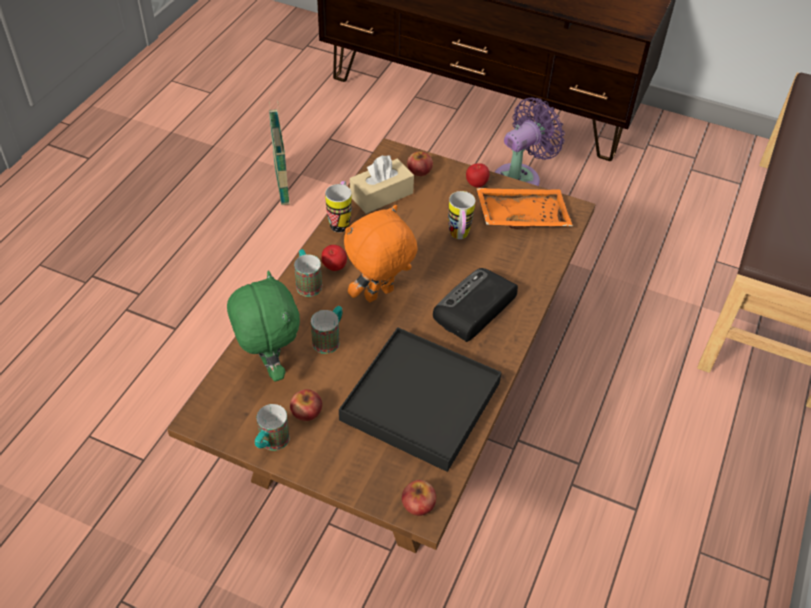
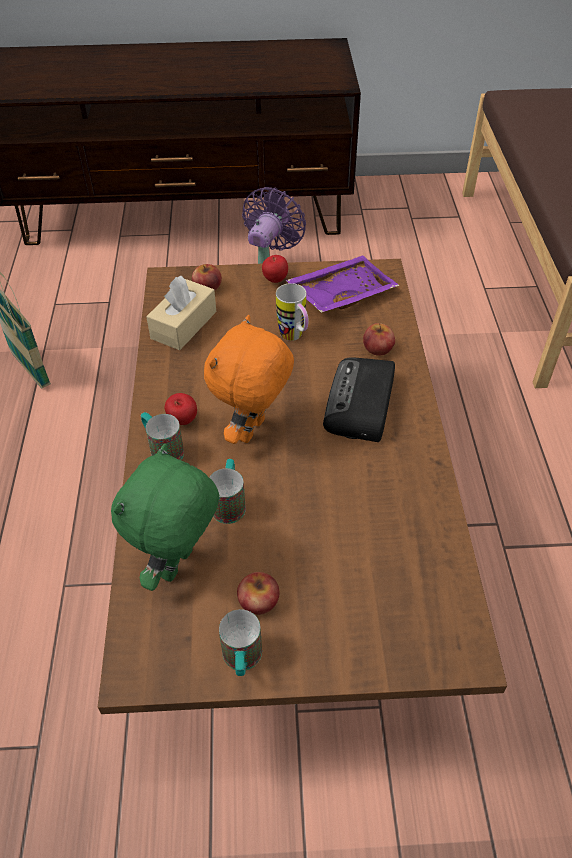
camera: 25 degrees left, 0 degrees up
(269, 365) = (178, 565): green plush toy -> green plush toy turned 105 degrees counterclockwise
(341, 221) = (157, 368): mug -> none
(418, 504) = (456, 649): apple -> apple (378, 348)
(420, 401) = (375, 528): black tray -> none
(522, 215) = (340, 294): orange tray -> purple tray

